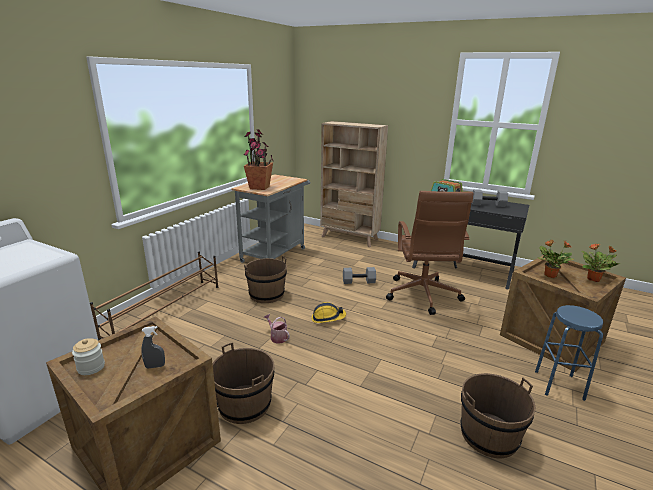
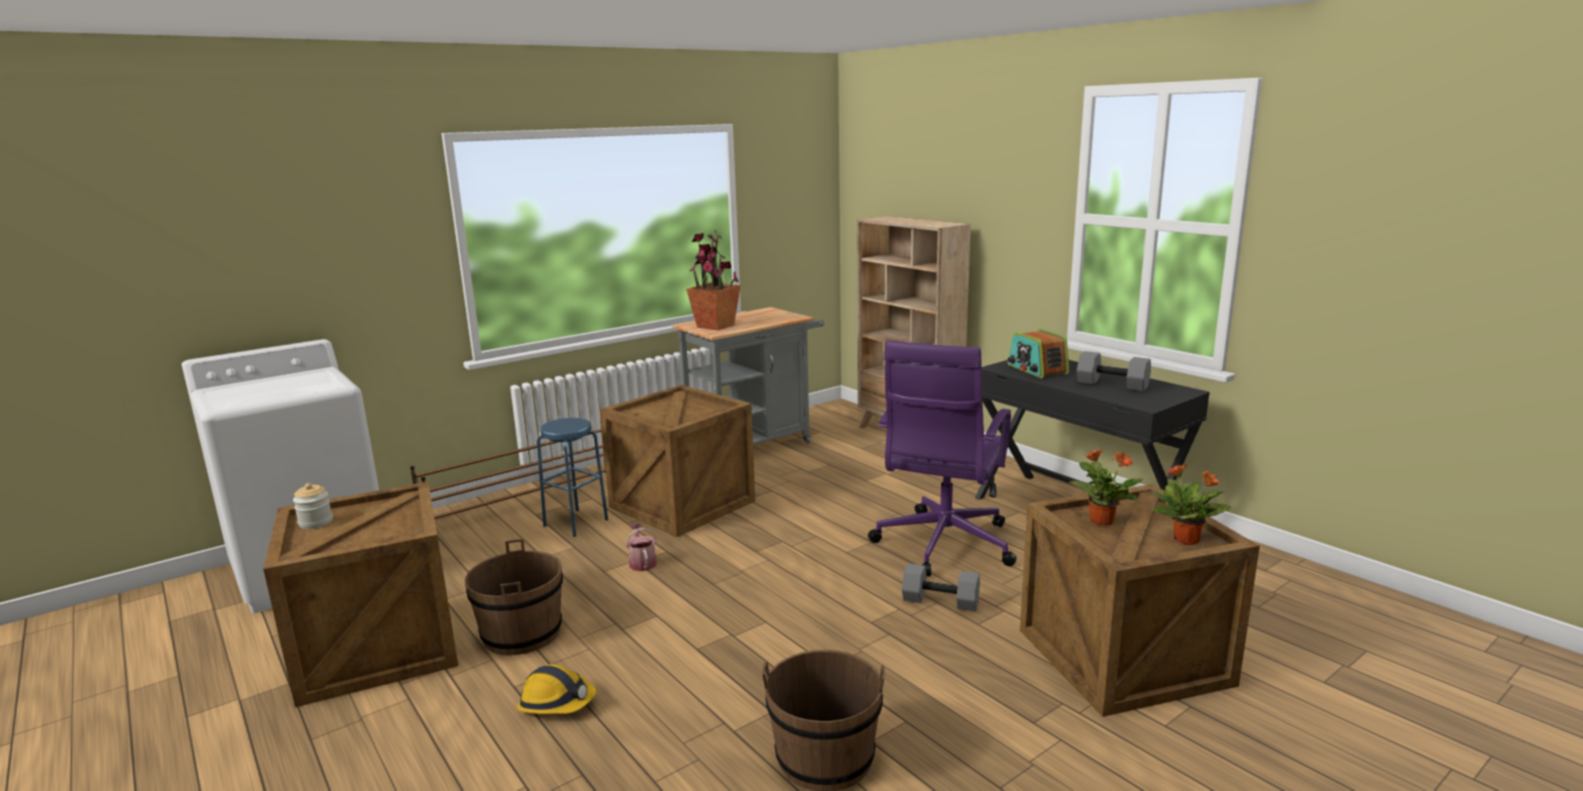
camera: 25 degrees right, 5 degrees down
(155, 366) = (376, 533): grey spray bottle -> none
(266, 294) = (682, 503): brown bucket -> crate
(327, 318) = (742, 550): hard hat -> hard hat (557, 703)
(359, 281) = (851, 506): grey dumbbell -> grey dumbbell (941, 601)
(422, 296) = (943, 545): brown office chair -> purple office chair
(559, 385) = (1041, 726): blue stool -> blue stool (575, 522)

